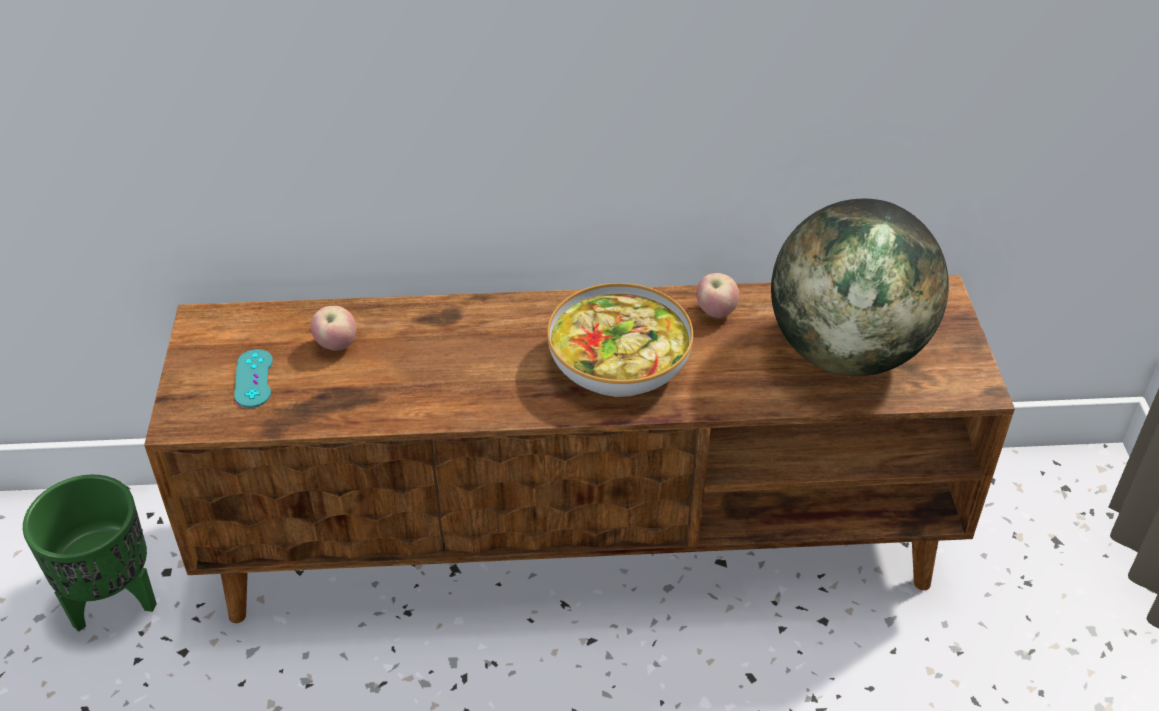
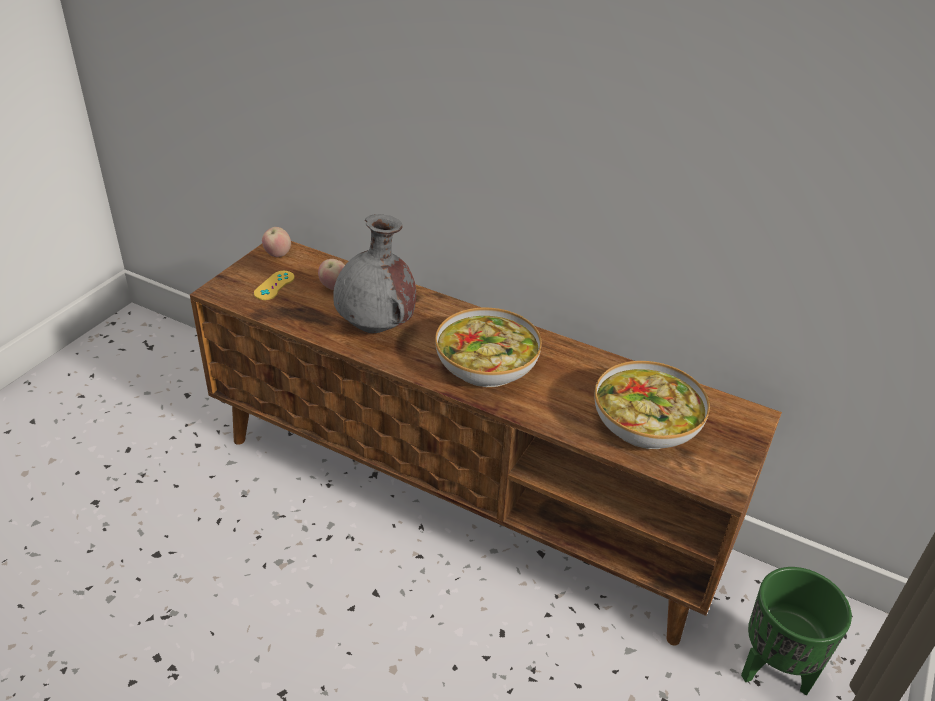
camera: 30 degrees right, 5 degrees down
(114, 601) = (187, 402): green planter -> green planter (775, 670)
(254, 378) = (274, 285): turquoise game controller -> yellow game controller
(445, 376) = (377, 327): none -> grey vase
(715, 312) = (578, 362): apple -> apple (277, 254)
(845, 352) = (646, 422): globe -> bowl

